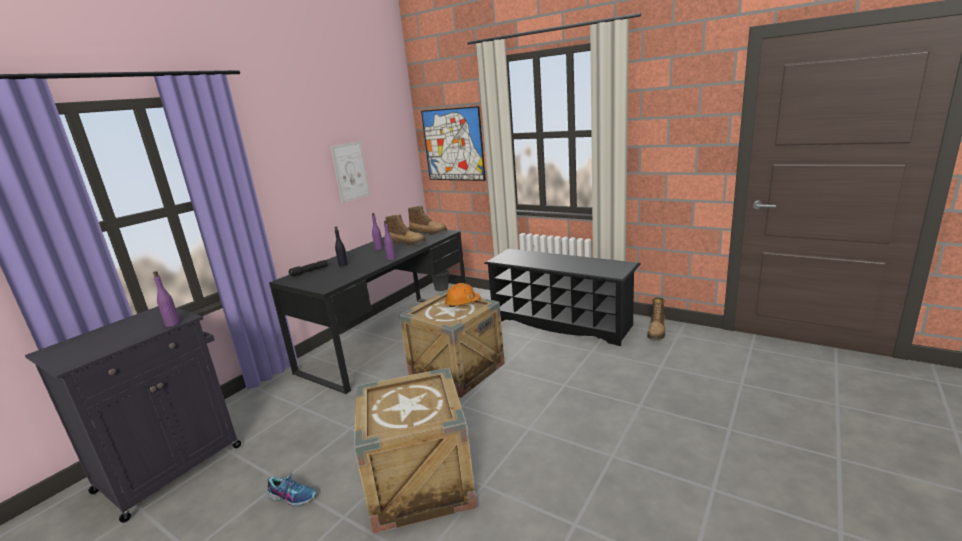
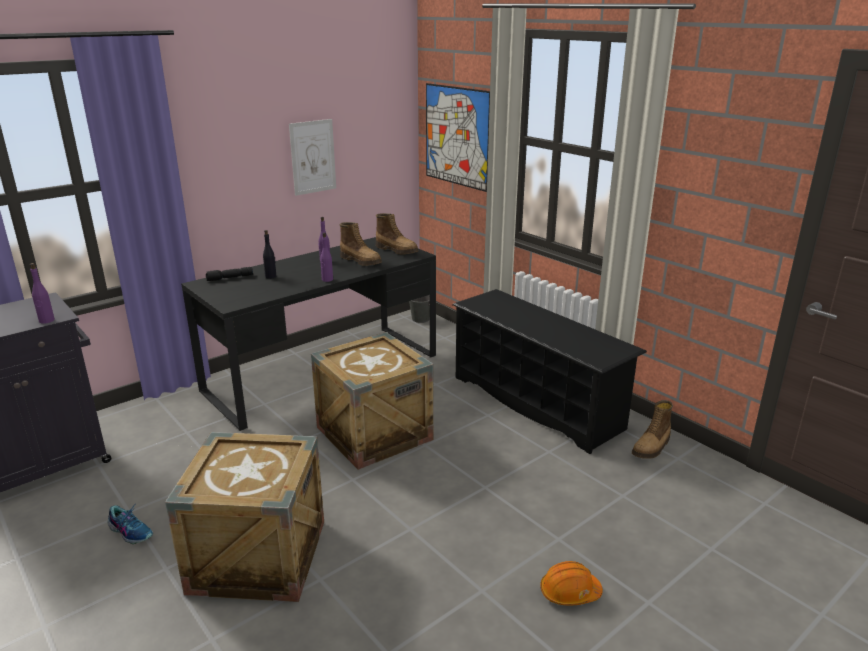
camera: 15 degrees right, 5 degrees up
(462, 303) = (392, 354): orange hard hat -> orange hard hat (569, 592)

